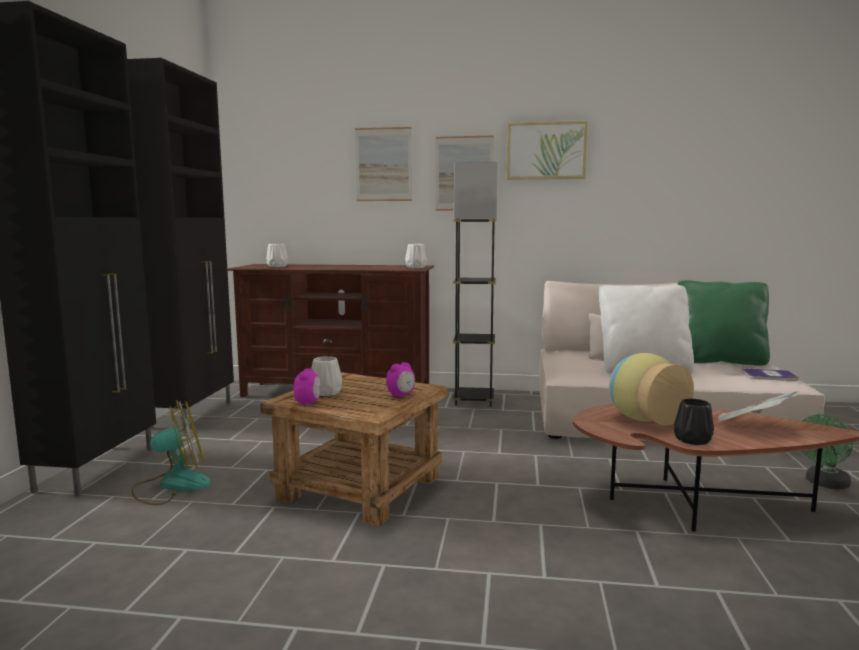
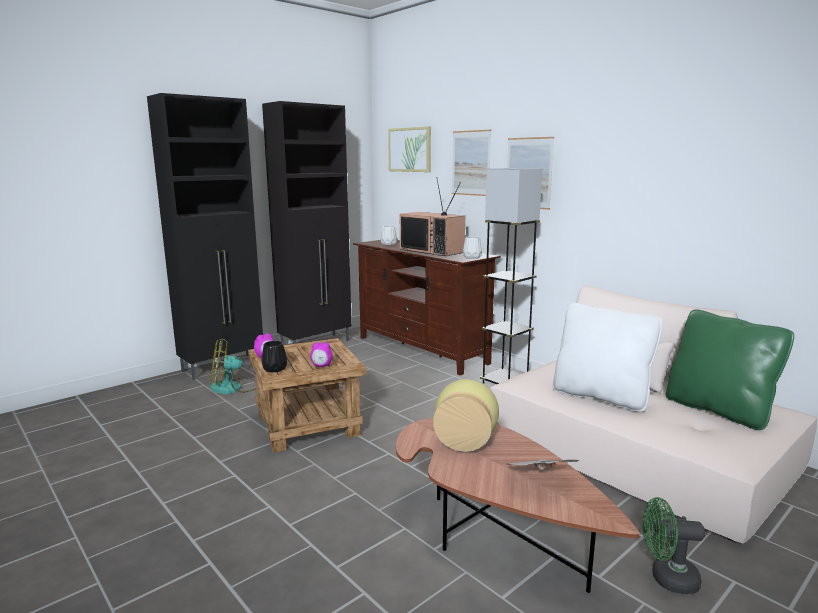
camera: 40 degrees right, 5 degrees up
(172, 485) = (233, 388): fan -> fan turned 150 degrees clockwise
(327, 392) = (292, 352): white vase -> none
(354, 267) = (433, 251): none -> television
(546, 150) = (599, 152): picture -> picture (410, 149)
(691, 440) = (452, 469): black vase -> black vase (274, 368)
(769, 376) = (723, 443): book -> none

